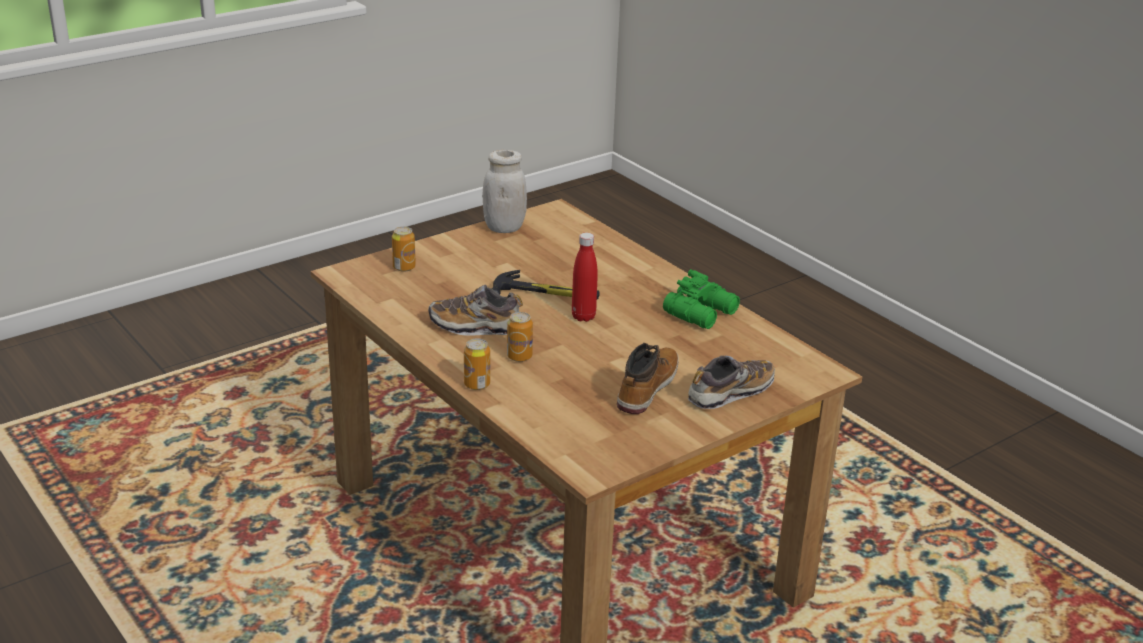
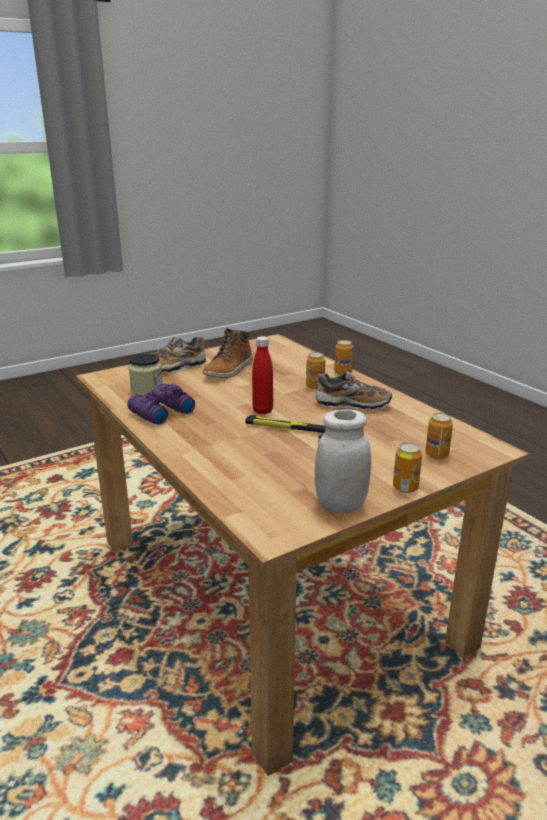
camera: 175 degrees left, 5 degrees down
(447, 240) = (405, 488): none -> can
(702, 313) = (160, 413): green binoculars -> purple binoculars
(742, 348) = (147, 390): none -> jar

